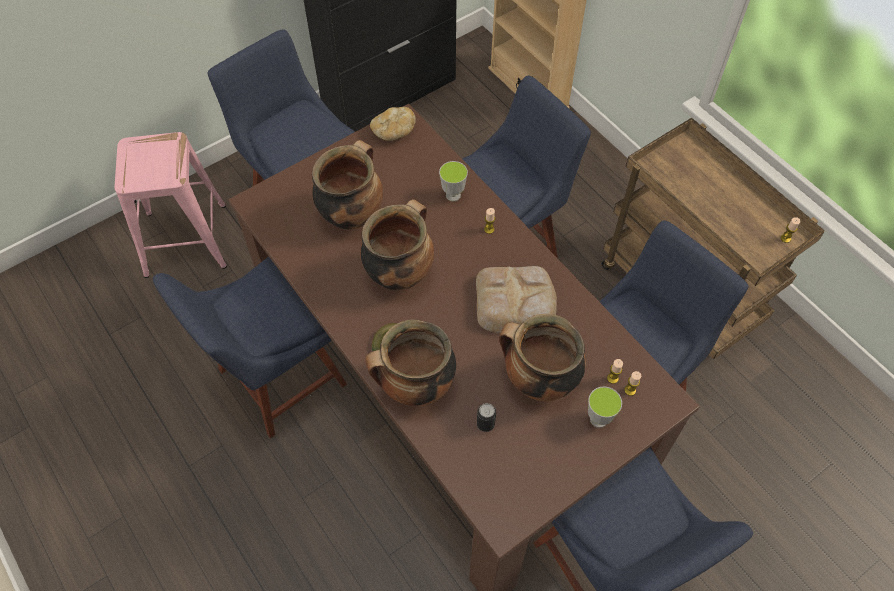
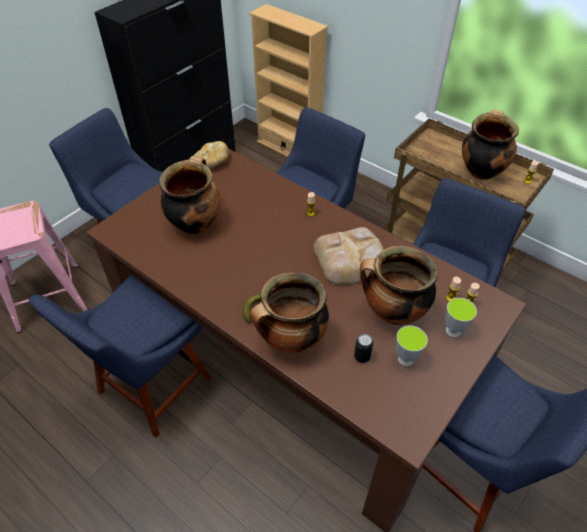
camera: 15 degrees left, 10 degrees down
(399, 272) = (248, 257): cooking pot -> cooking pot (481, 170)
(453, 195) = (273, 195): cup -> cup (405, 359)

